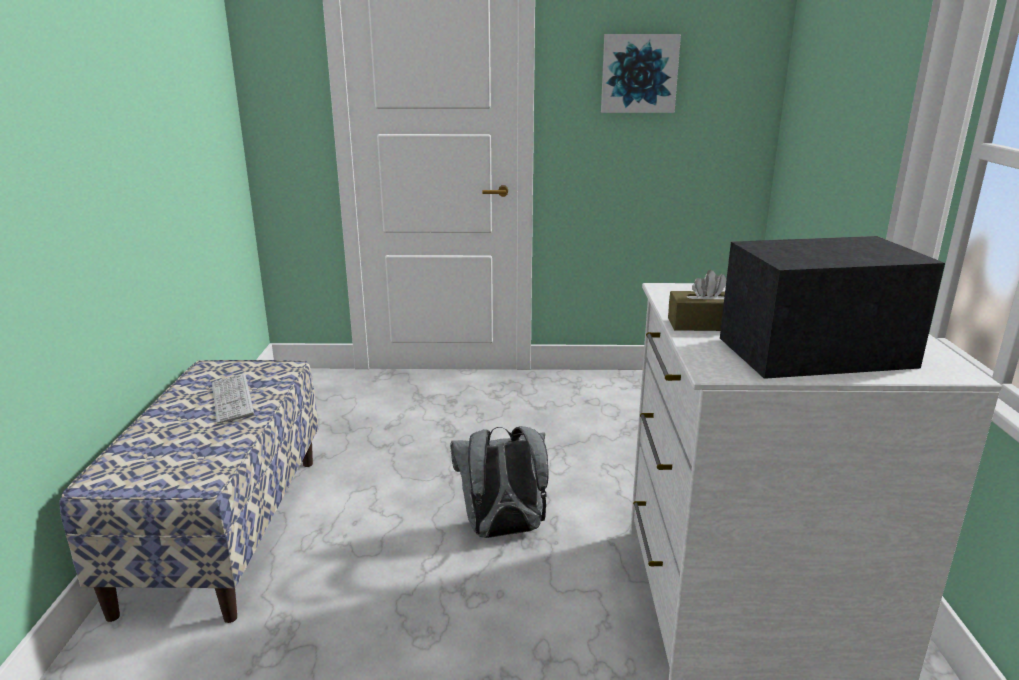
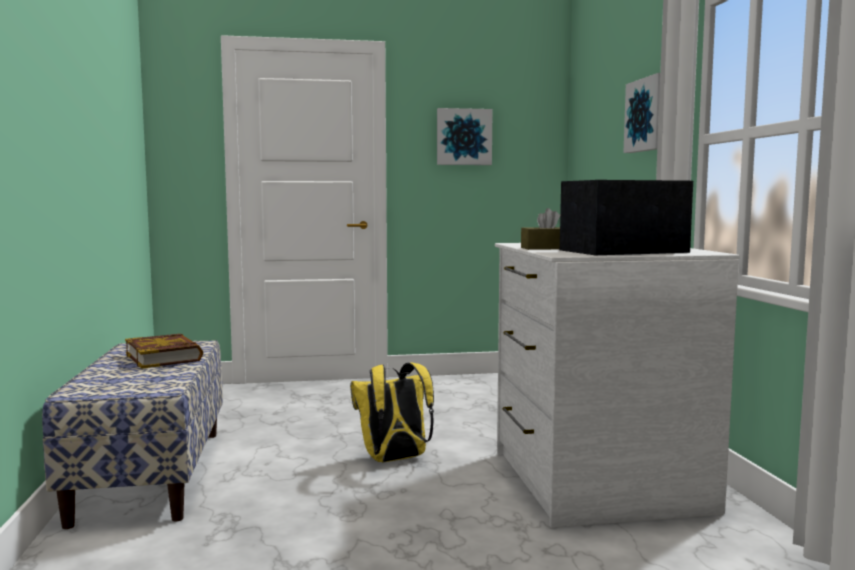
camera: 10 degrees left, 15 degrees down
(232, 399) = (164, 357): keyboard -> book
(503, 531) = (394, 459): grey backpack -> yellow backpack
(900, 78) = (648, 115): none -> picture

